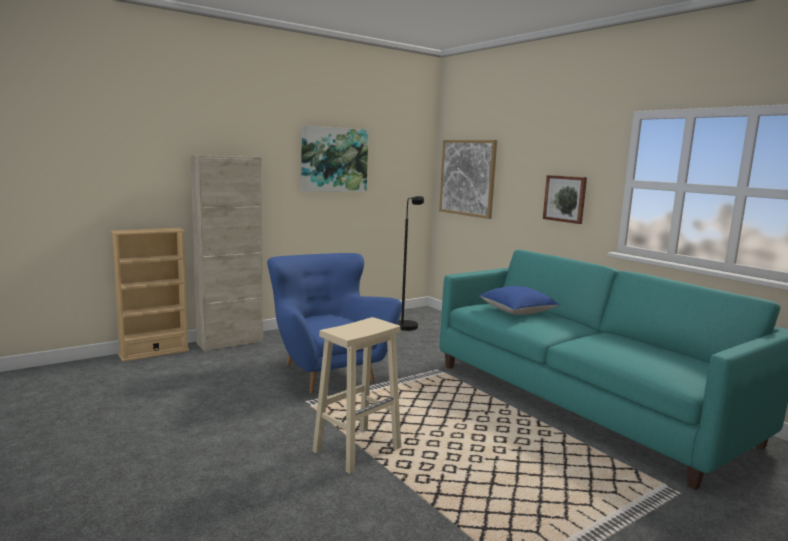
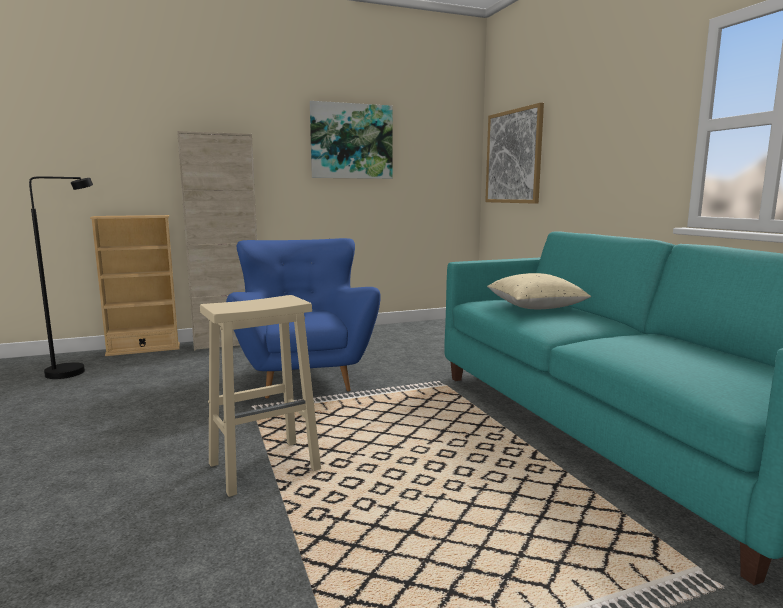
camera: 15 degrees right, 0 degrees up
(407, 325) = (438, 334): black floor lamp -> black floor lamp (75, 370)
(517, 312) = (535, 307): blue pillow -> beige pillow
(565, 198) = (621, 163): picture -> none

